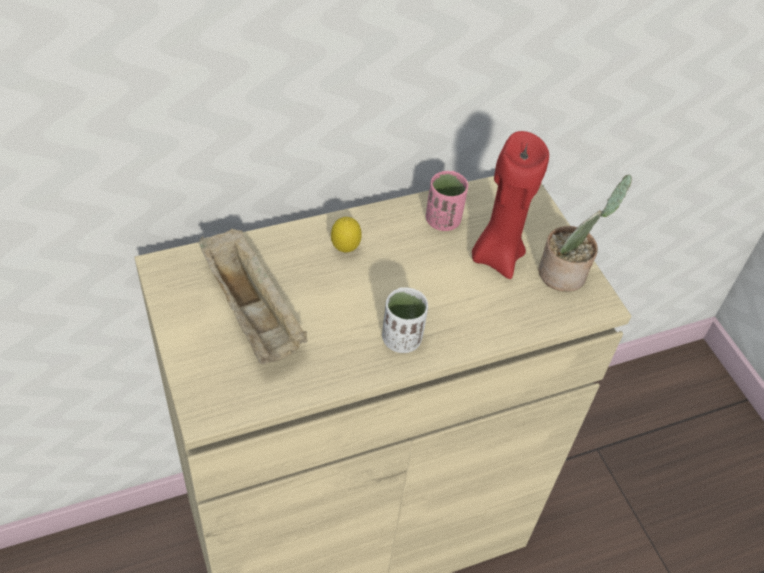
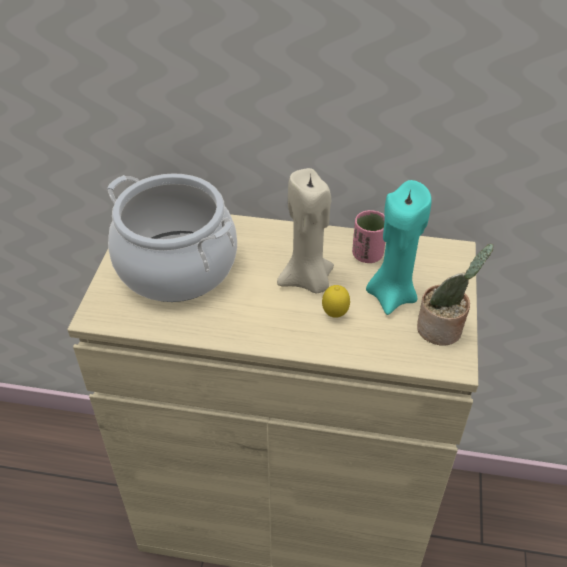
camera: 35 degrees right, 5 degrees down
(253, 313) = (177, 266): beige tray -> cooking pot
(345, 249) = (275, 248): lemon -> lemon (335, 315)
(401, 339) = (267, 324): white cup -> none
(406, 274) = (308, 281): none -> beige candle
(496, 256) = (391, 295): red candle -> turquoise candle

